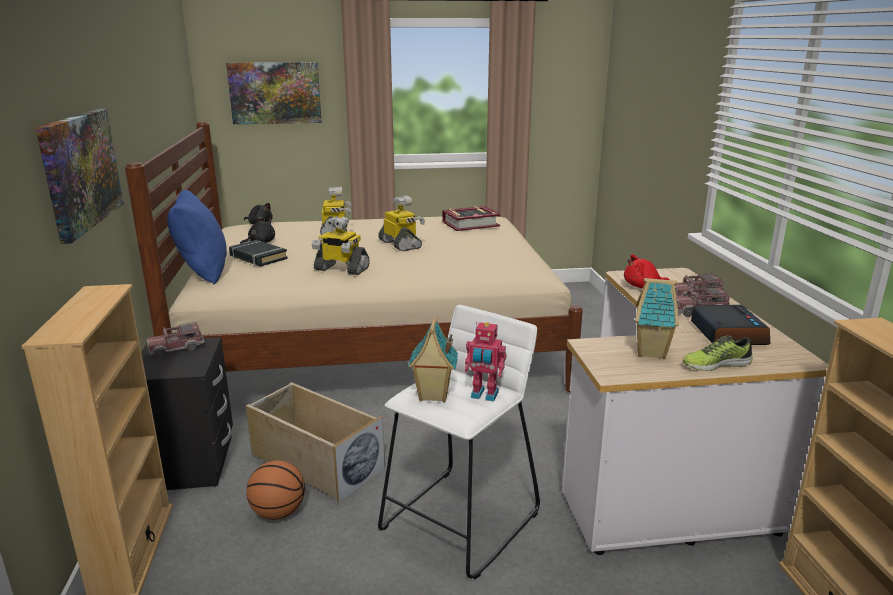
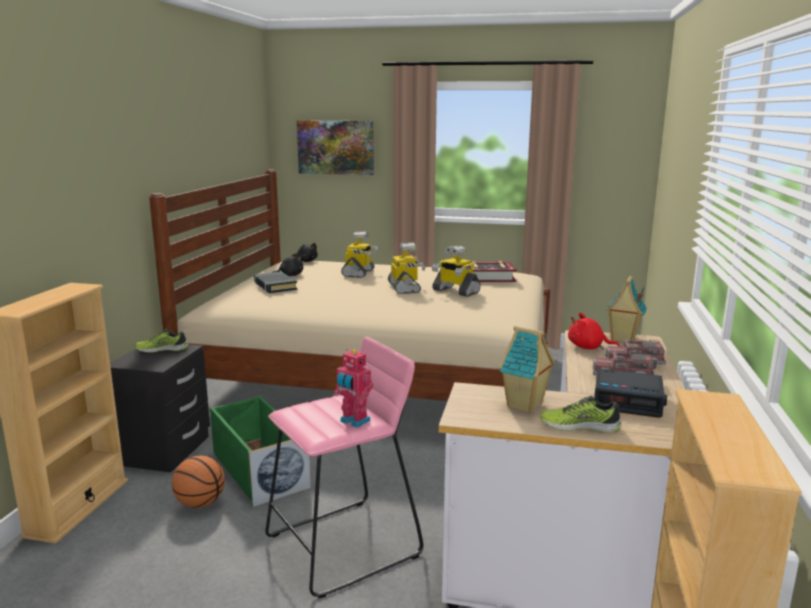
camera: 20 degrees right, 5 degrees down
(80, 171) = (90, 193): picture -> none
(176, 348) = (162, 349): toy truck -> shoe
(203, 272) = (224, 293): blue pillow -> none
(315, 462) = (258, 470): beige storage box -> green storage box
(341, 269) = (331, 302): toy robot -> toy robot (455, 291)
(433, 395) = (309, 414): toy house -> toy house (622, 339)
(461, 521) = (344, 546): white stool -> pink stool
(727, 333) = (628, 401): alarm clock -> alarm clock turned 90 degrees clockwise

